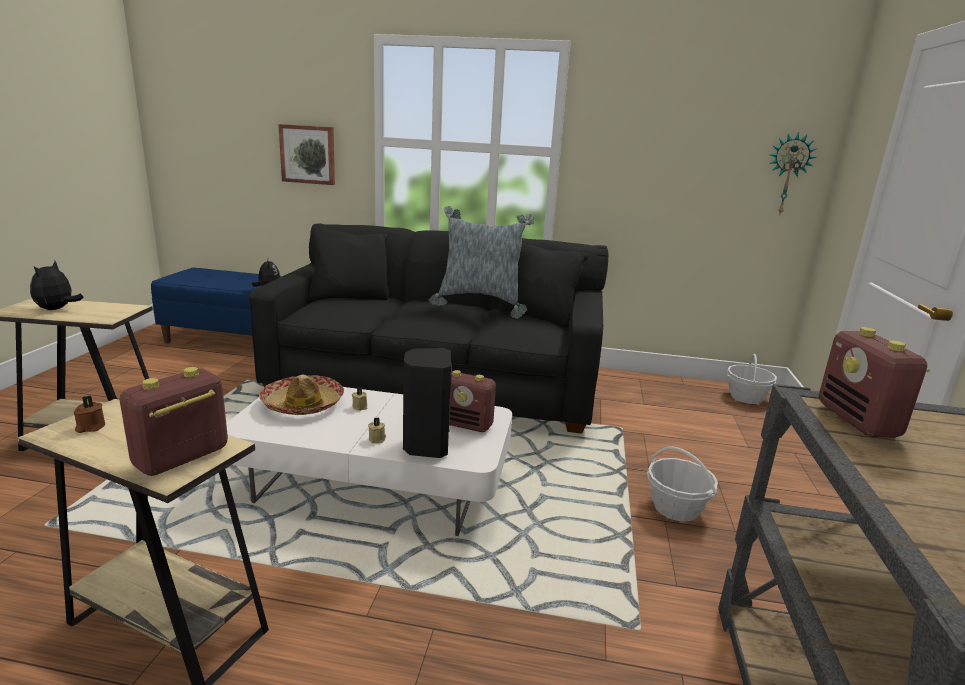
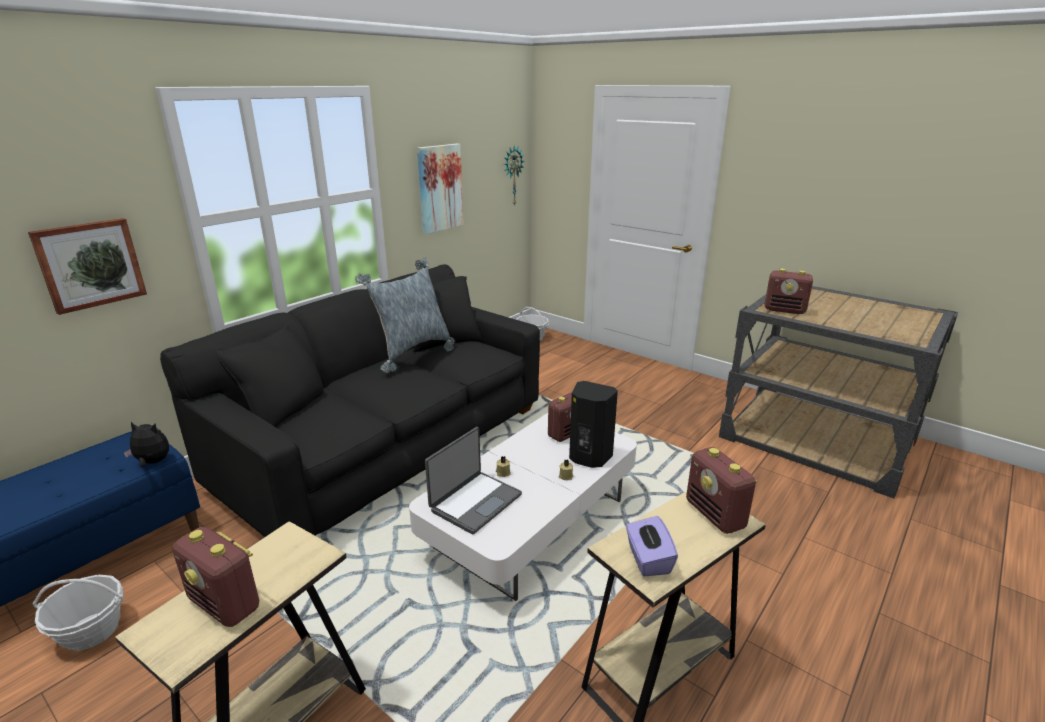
camera: 60 degrees left, 5 degrees up
(57, 309) = (225, 604): plush toy -> radio
(90, 427) = (648, 559): brown candle -> purple tissue box
(303, 404) = (475, 502): hat -> laptop
(647, 165) = (439, 188): none -> picture
(676, 508) = (633, 412): basket -> basket (91, 631)

